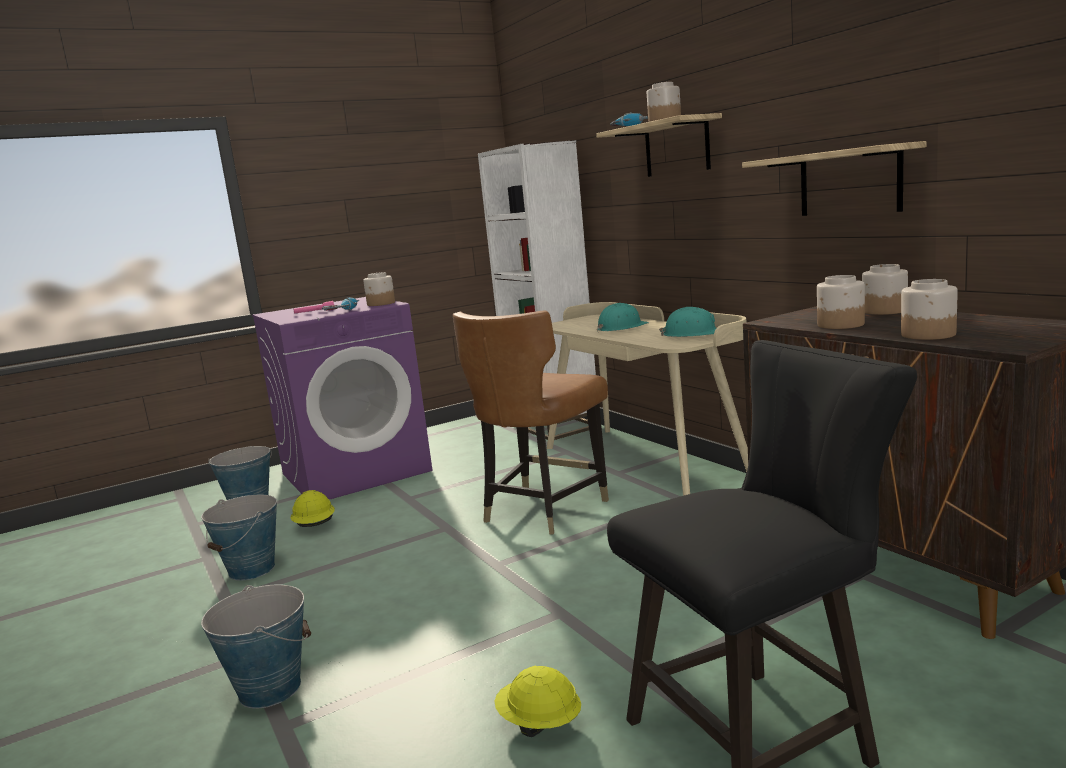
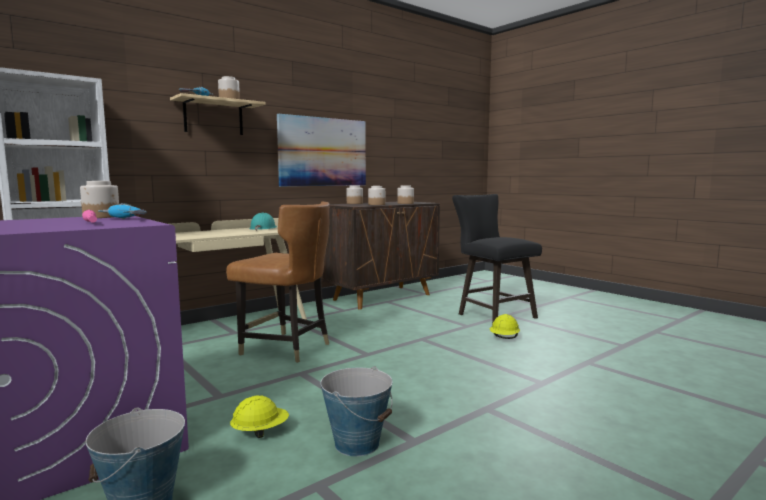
camera: 100 degrees left, 5 degrees down
(270, 688) = (516, 393): bucket -> none
(621, 328) = (207, 233): turquoise hard hat -> none
(849, 182) = (323, 152): shelf -> picture

